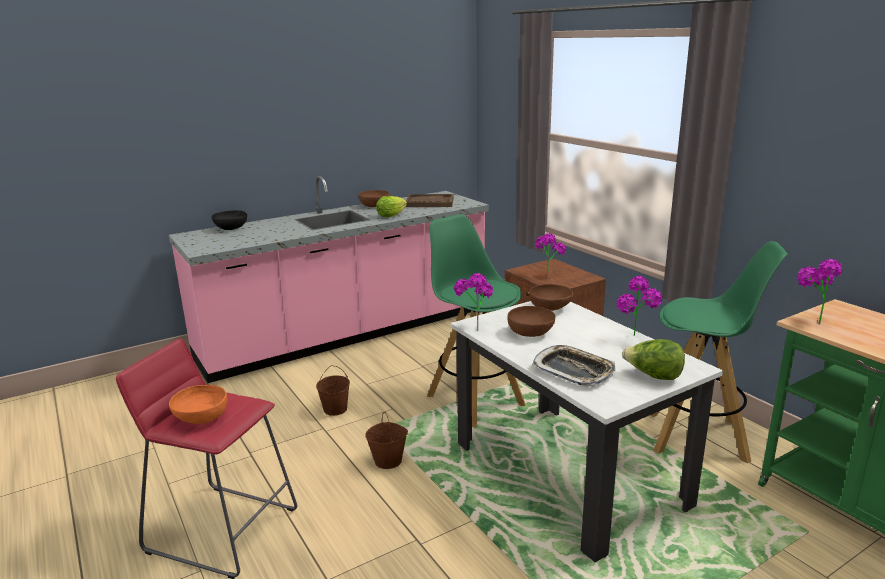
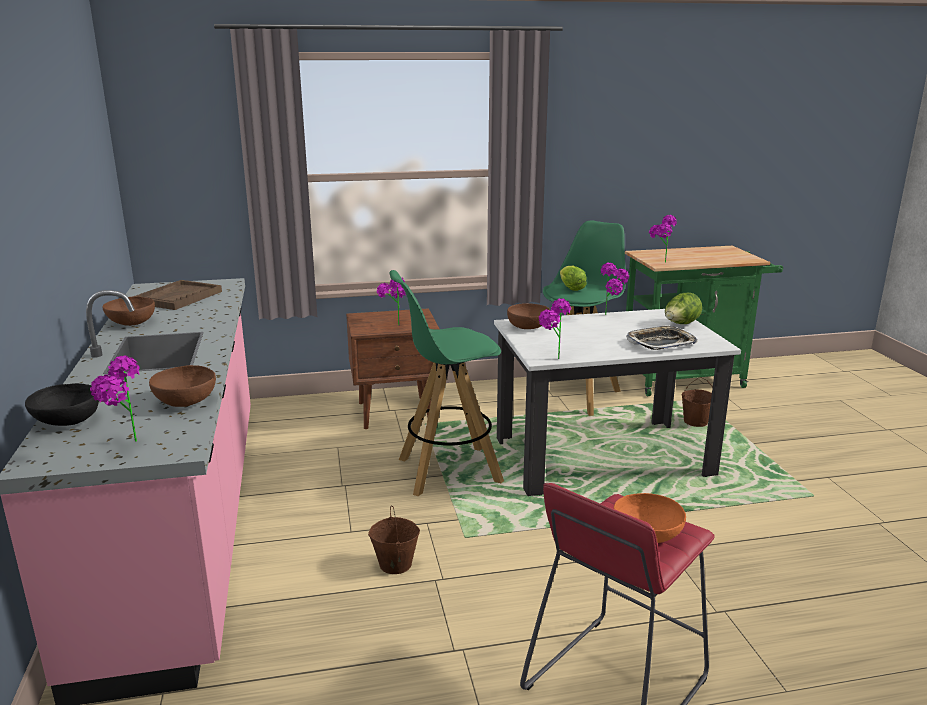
camera: 70 degrees left, 0 degrees up
(205, 242) = (124, 445): none -> potted plant
(388, 461) = (534, 543): brown bucket -> brown bucket (695, 422)
(390, 215) = (204, 321): lettuce -> lettuce (571, 288)
(530, 332) = (577, 342): brown bowl -> brown bowl (185, 401)

